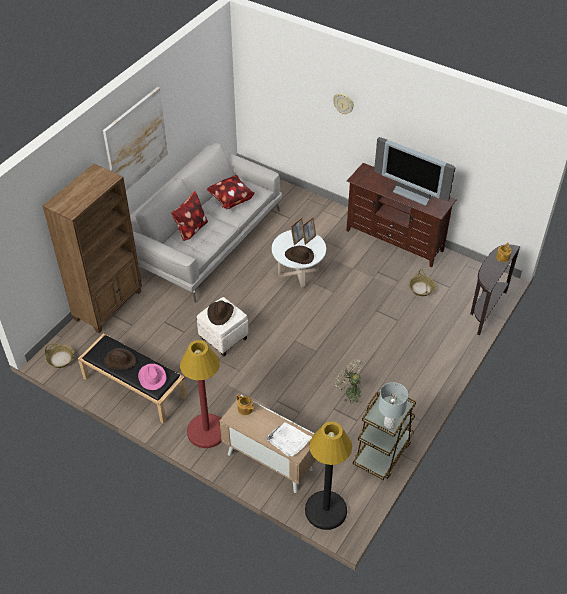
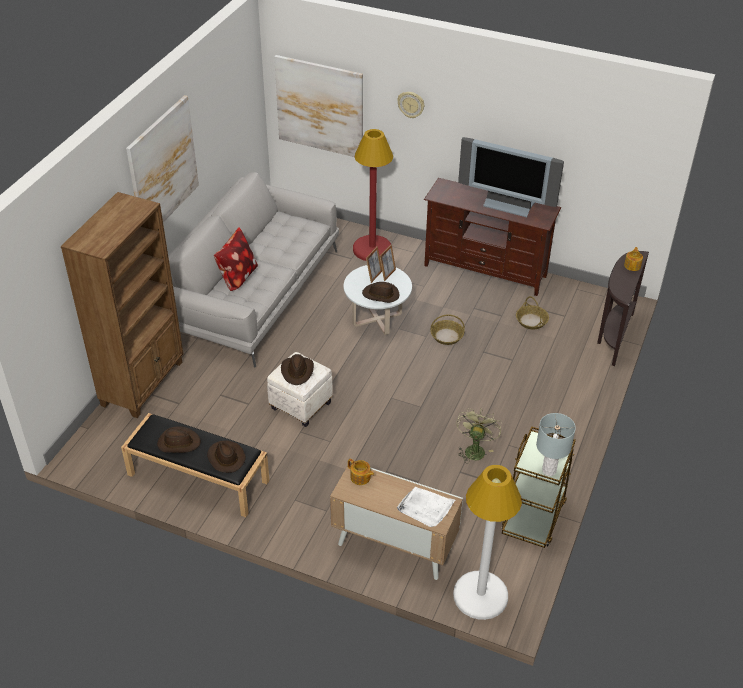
camera: 10 degrees left, 5 degrees down
(60, 359) = (92, 455): basket -> basket (446, 336)
(152, 377) = (225, 458): pink hat -> brown hat
(206, 431) = (304, 519): red floor lamp -> red floor lamp (372, 249)
(230, 199) = (279, 239): pillow -> none
(275, 95) = (320, 106): none -> picture
(325, 510) = (480, 595): black floor lamp -> white floor lamp
(349, 391) = (474, 449): green fan -> green fan turned 75 degrees clockwise

